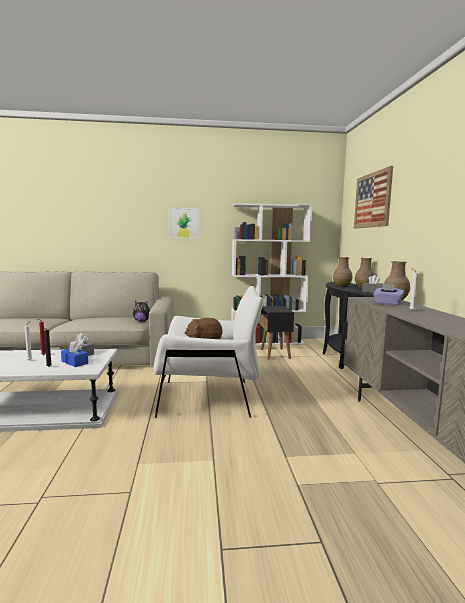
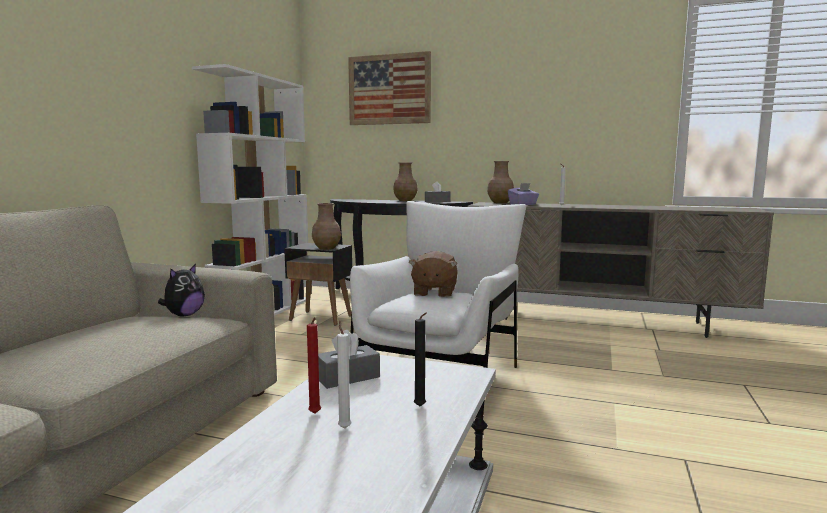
camera: 65 degrees left, 0 degrees up
(74, 362) = (410, 384): blue tissue box -> none
(184, 223) = (112, 91): picture -> none
(341, 286) = (381, 201): brown vase -> brown vase (326, 248)

